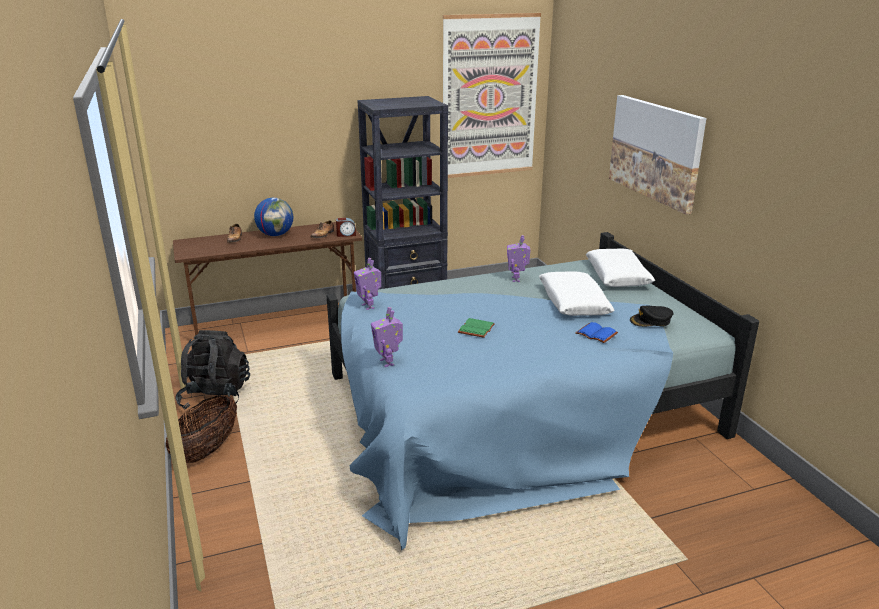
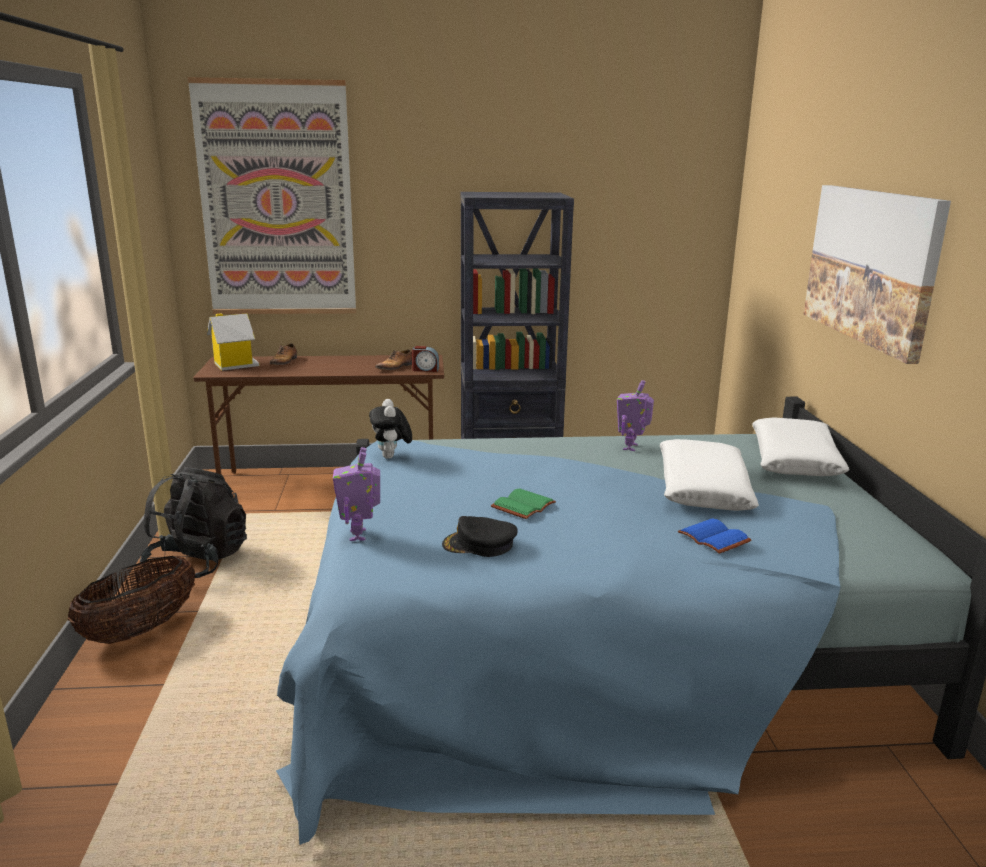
camera: 15 degrees right, 5 degrees down
(197, 245) = (234, 364): none -> toy house
(275, 235) = (337, 362): globe -> none
(369, 306) = (391, 457): toy robot -> plush toy
(490, 97) = (652, 201): picture -> picture (277, 201)
(651, 321) = (819, 530): black cap -> black cap (479, 544)

